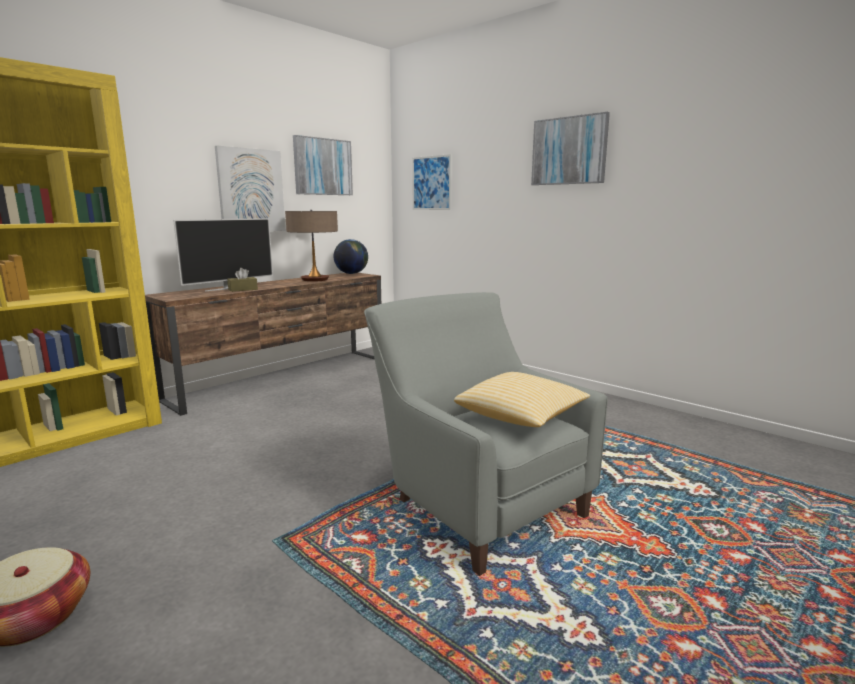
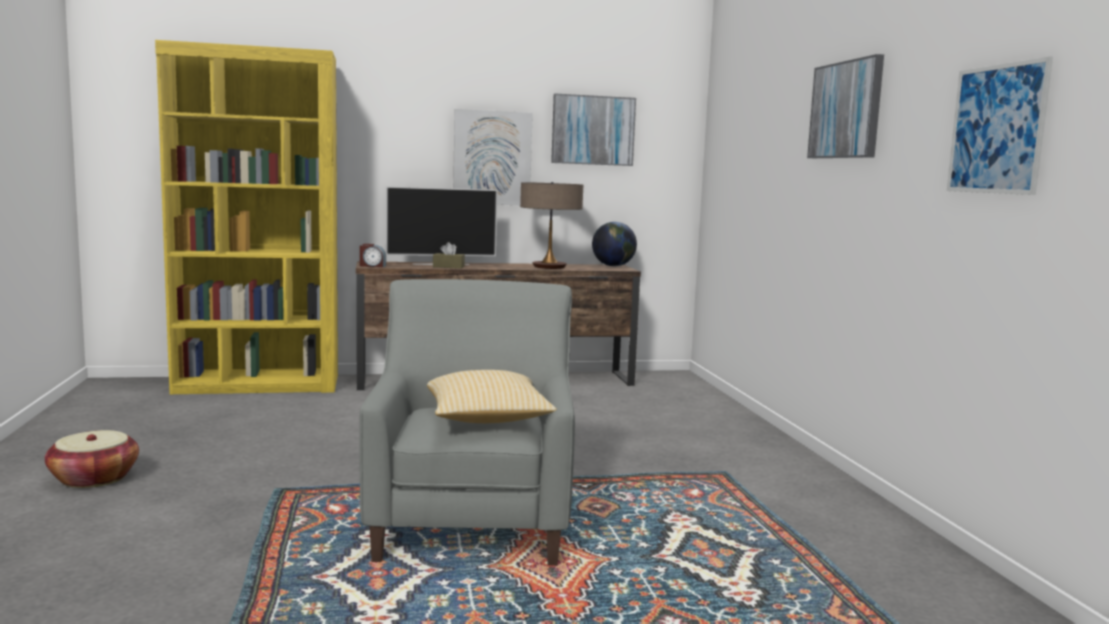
camera: 35 degrees right, 5 degrees down
(175, 297) = (372, 266): none -> alarm clock
(431, 183) = (732, 152): picture -> picture (996, 129)

